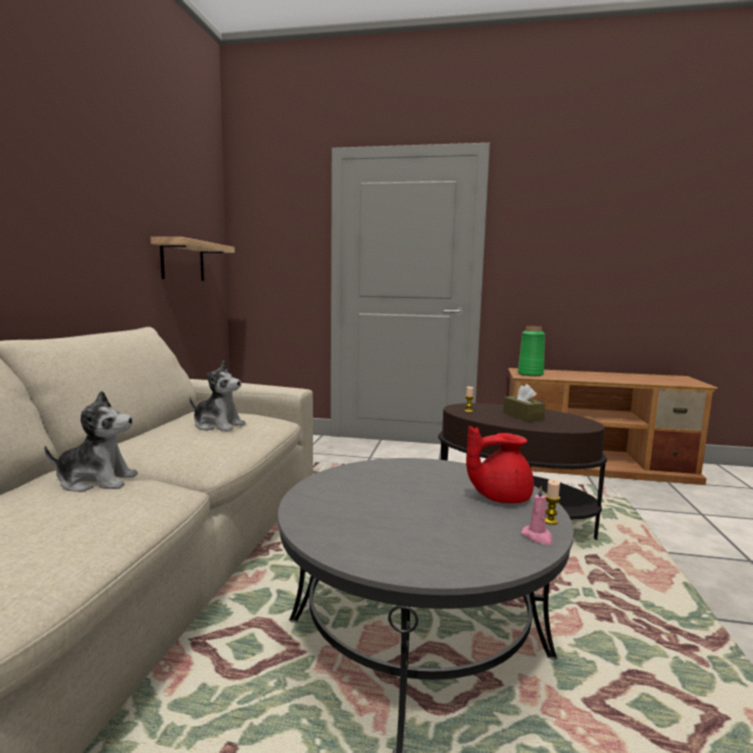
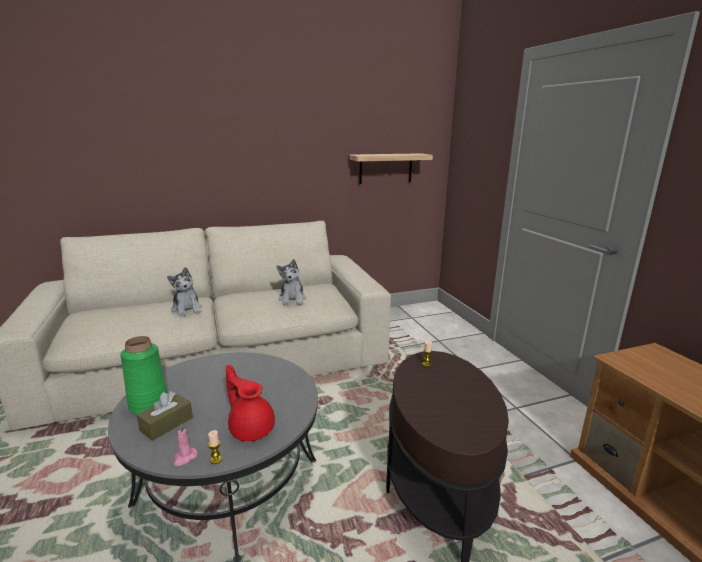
camera: 60 degrees right, 10 degrees up
(523, 416) = (448, 394): brown tissue box -> brown tissue box (166, 424)
(530, 374) = (638, 362): green vase -> green vase (148, 405)

